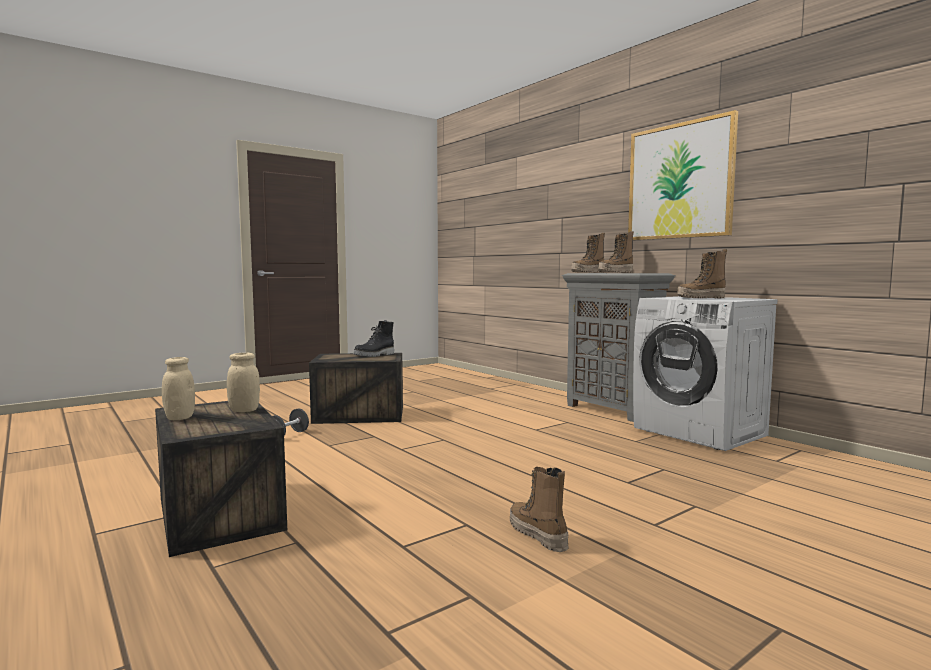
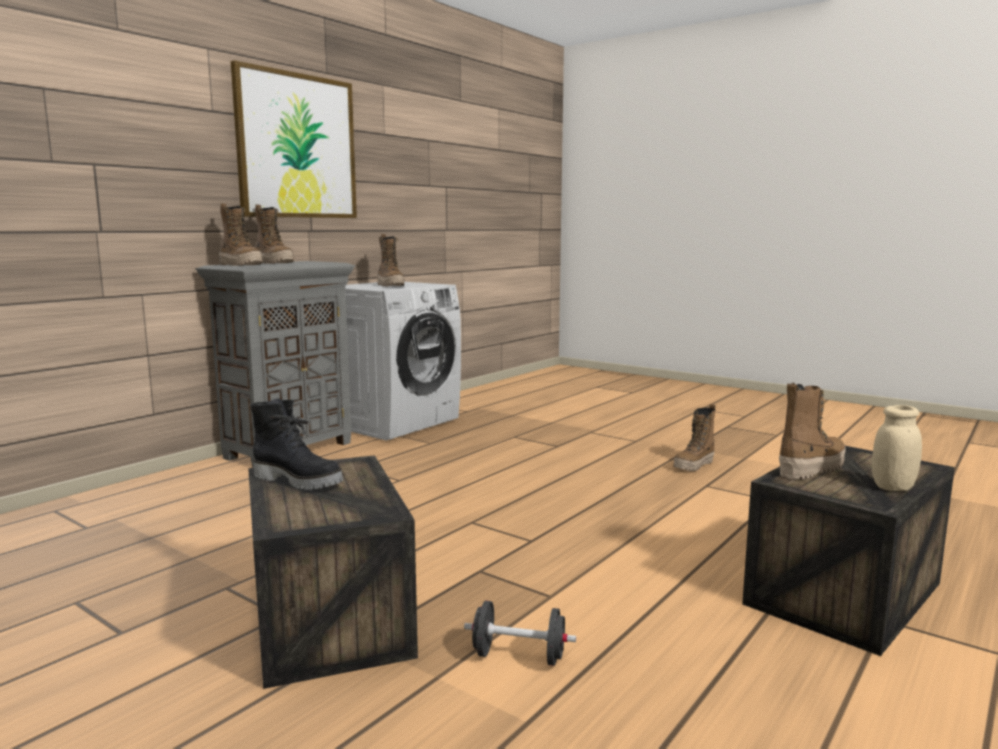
camera: 105 degrees left, 5 degrees up
(244, 410) = (810, 468): beige jar -> boot

